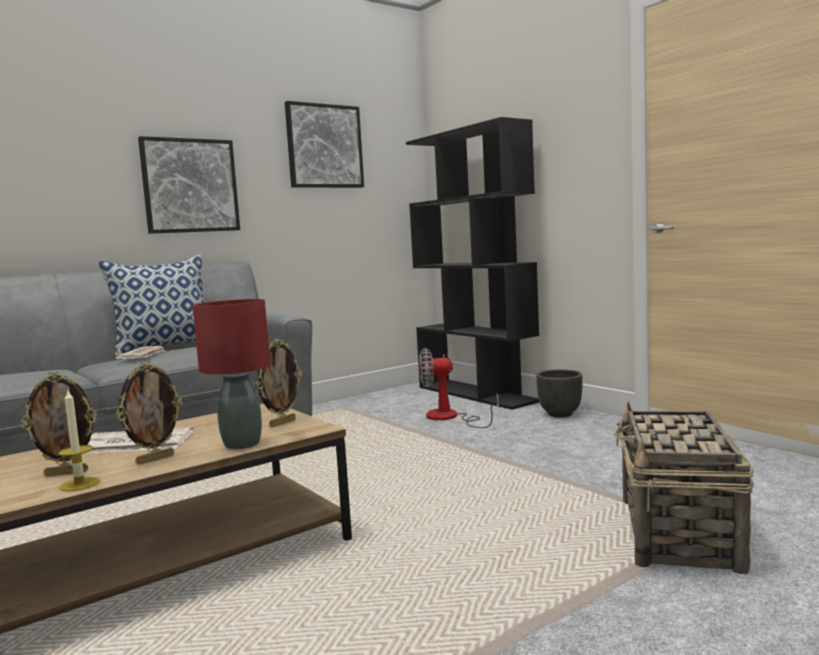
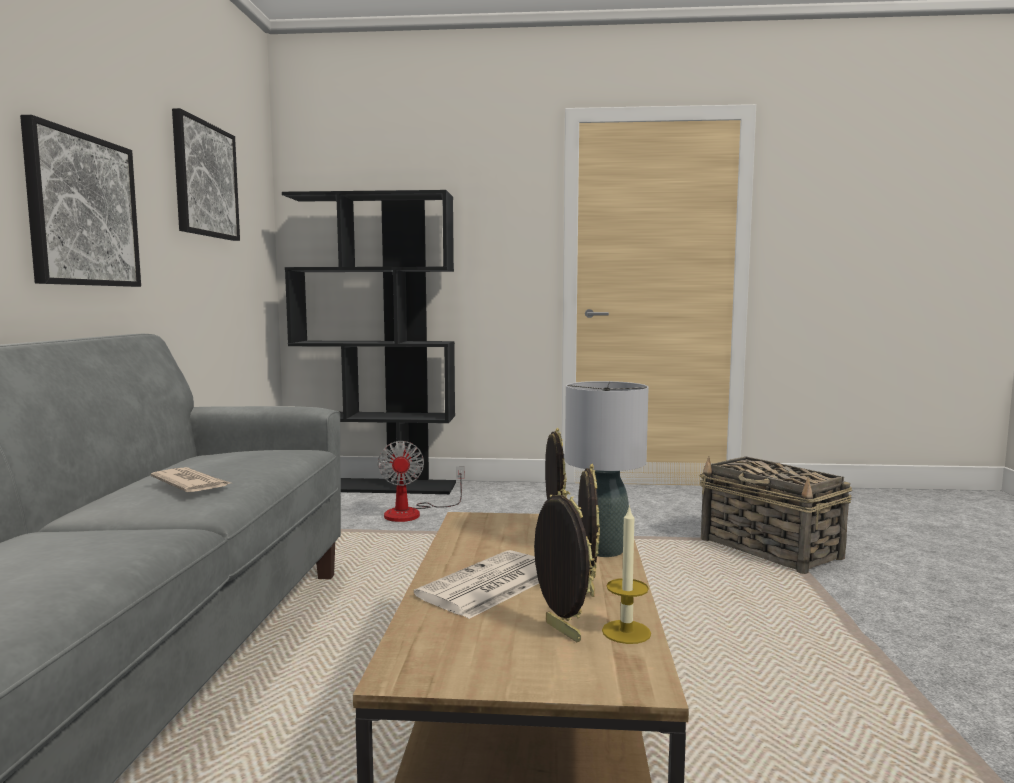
camera: 50 degrees left, 0 degrees up
(67, 473) = (560, 632): picture frame -> picture frame turned 60 degrees counterclockwise
(165, 349) = (136, 474): pillow -> none
(242, 444) = (603, 550): red table lamp -> grey table lamp
(450, 418) = (413, 513): fan -> fan turned 45 degrees counterclockwise
(559, 414) = (499, 490): black planter -> none

